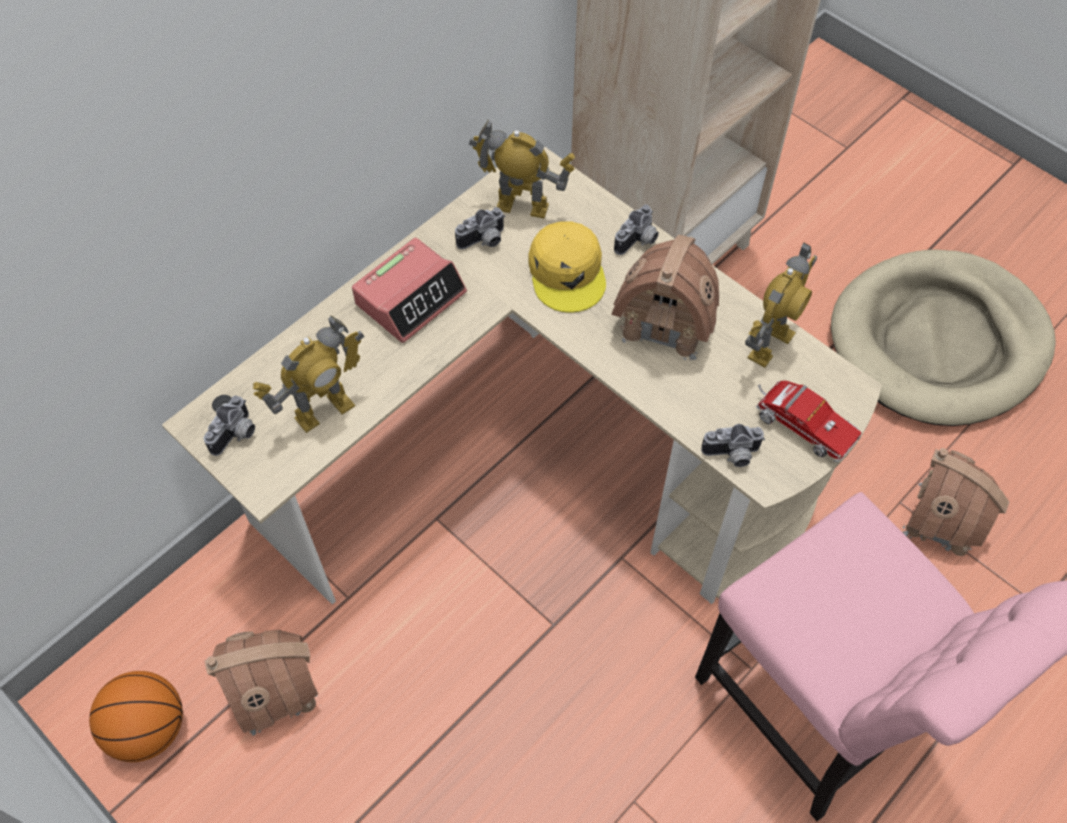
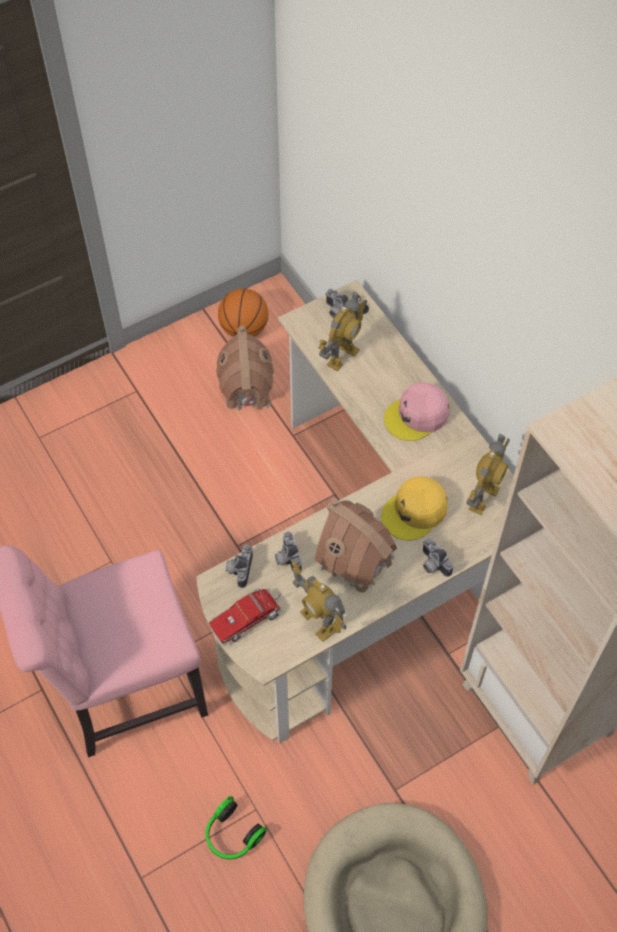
camera: 105 degrees right, 0 degrees up
(324, 410) = (342, 356): toy robot -> toy robot turned 120 degrees counterclockwise
(411, 297) = (417, 416): alarm clock -> pink cap
(484, 241) = (455, 467): camera -> camera (286, 558)
(567, 272) = (415, 512): yellow cap -> yellow cap turned 45 degrees counterclockwise
(942, 520) = (232, 835): toy house -> headphones

